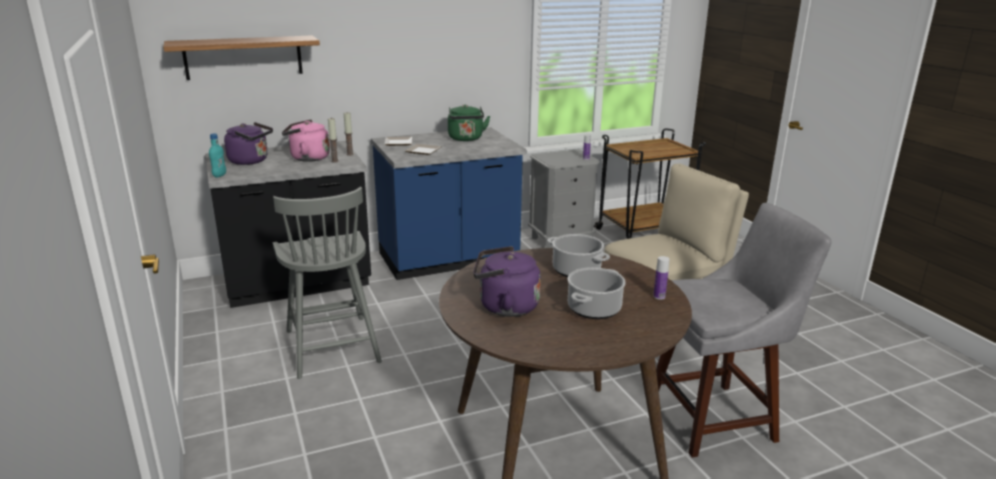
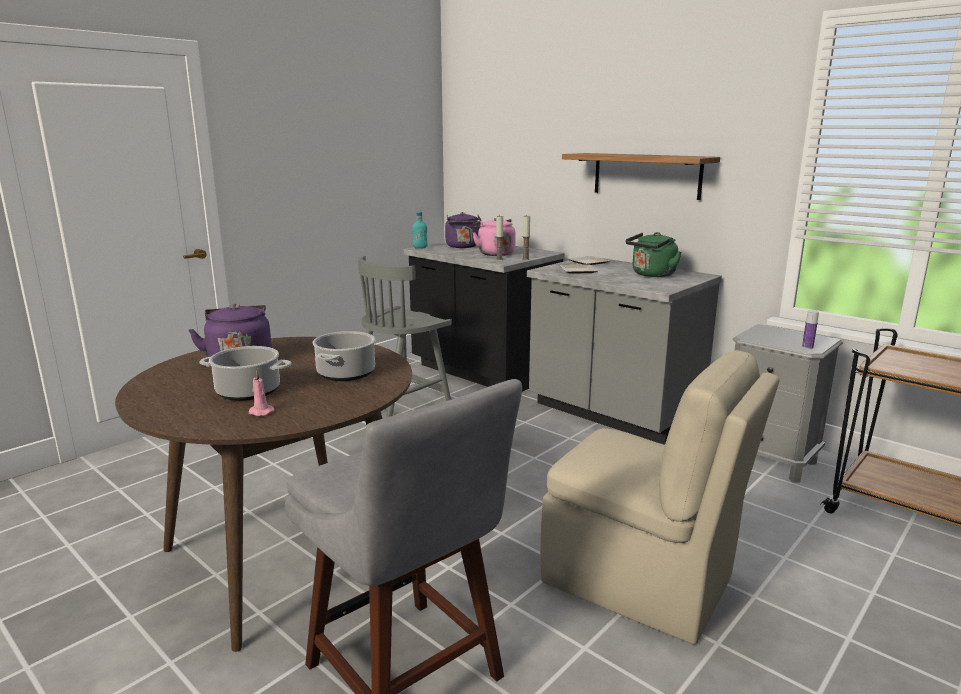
camera: 65 degrees right, 5 degrees down
(243, 57) = (500, 159): shelf -> shelf (646, 175)
(449, 259) = (613, 413): blue counter -> grey counter
(643, 308) = (260, 412): none -> pink candle
(659, 296) = (296, 416): bottle -> none

